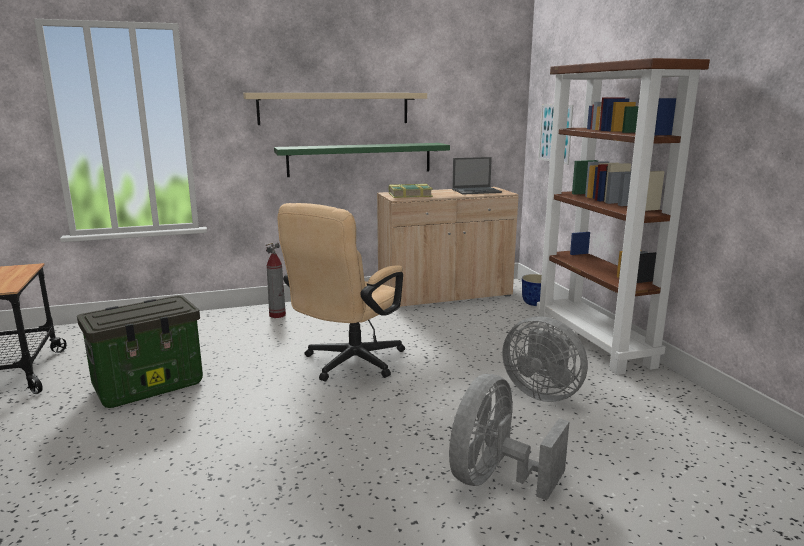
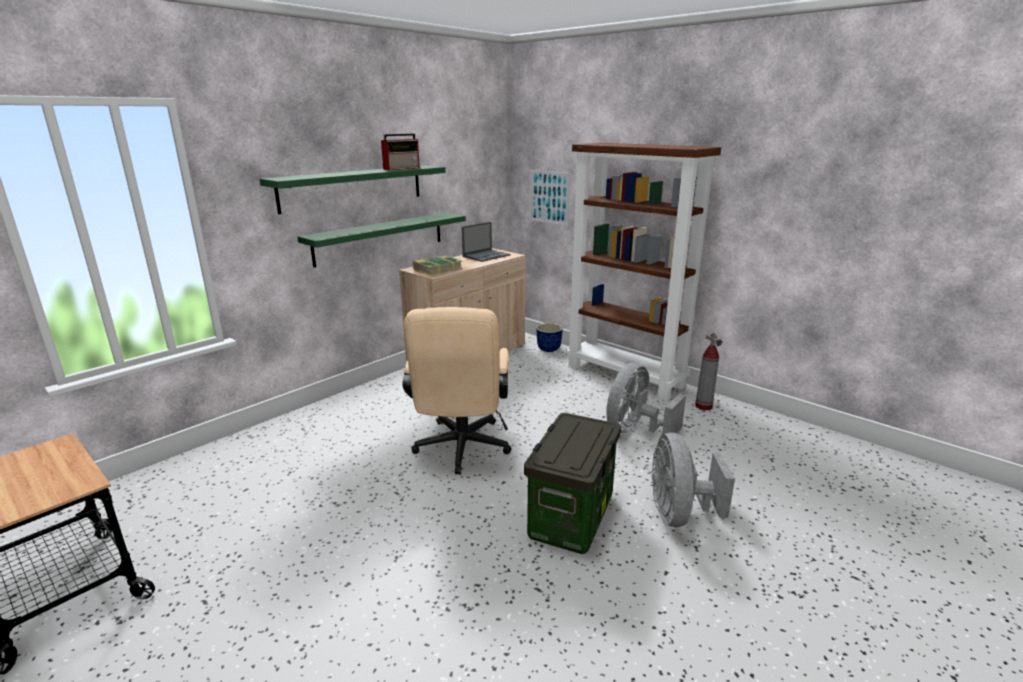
camera: 30 degrees left, 5 degrees up
(150, 385) = (285, 538): storage box -> storage box (571, 516)
(277, 315) = (331, 416): fire extinguisher -> fire extinguisher (703, 406)
(334, 108) = (353, 187): beige shelf -> green shelf
(382, 92) = (402, 168): none -> radio
(542, 393) = (635, 430): grey fan -> grey fan turned 120 degrees clockwise

